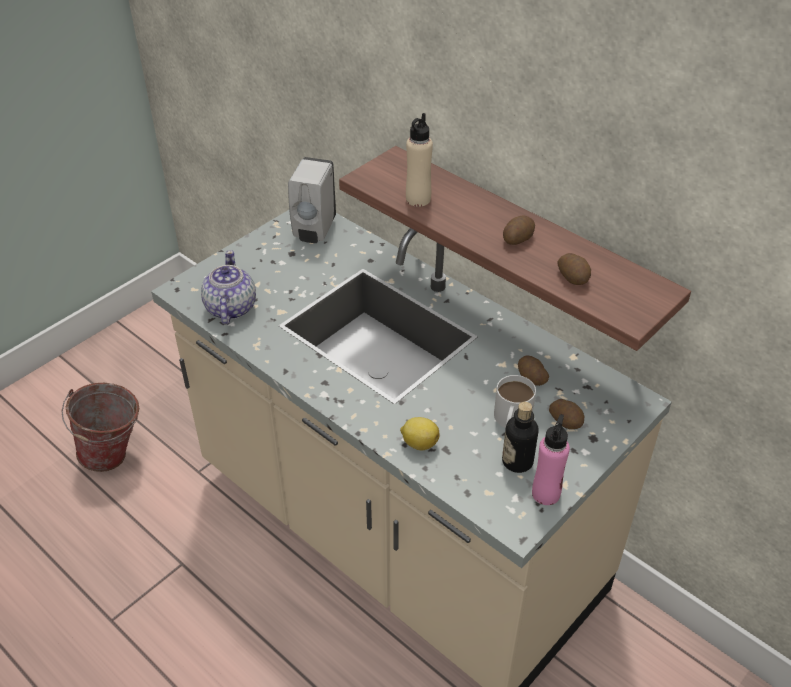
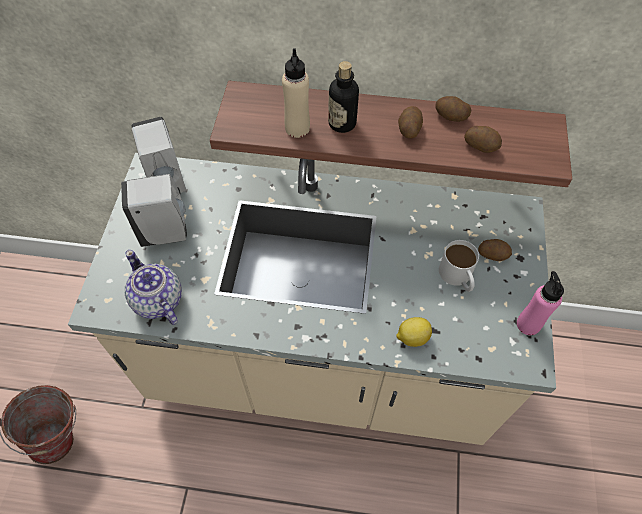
camera: 35 degrees left, 15 degrees up
(281, 265) = (167, 233): none -> white soap dispenser
(517, 461) = (489, 309): bottle -> bottle (342, 123)
(531, 378) = (441, 231): potato -> potato (450, 117)

